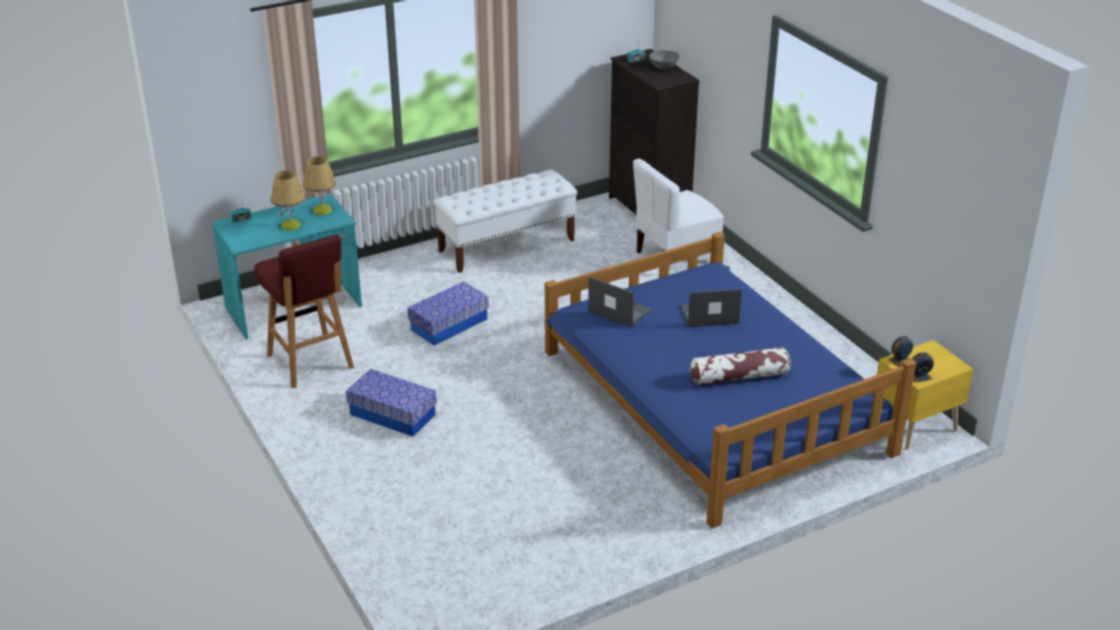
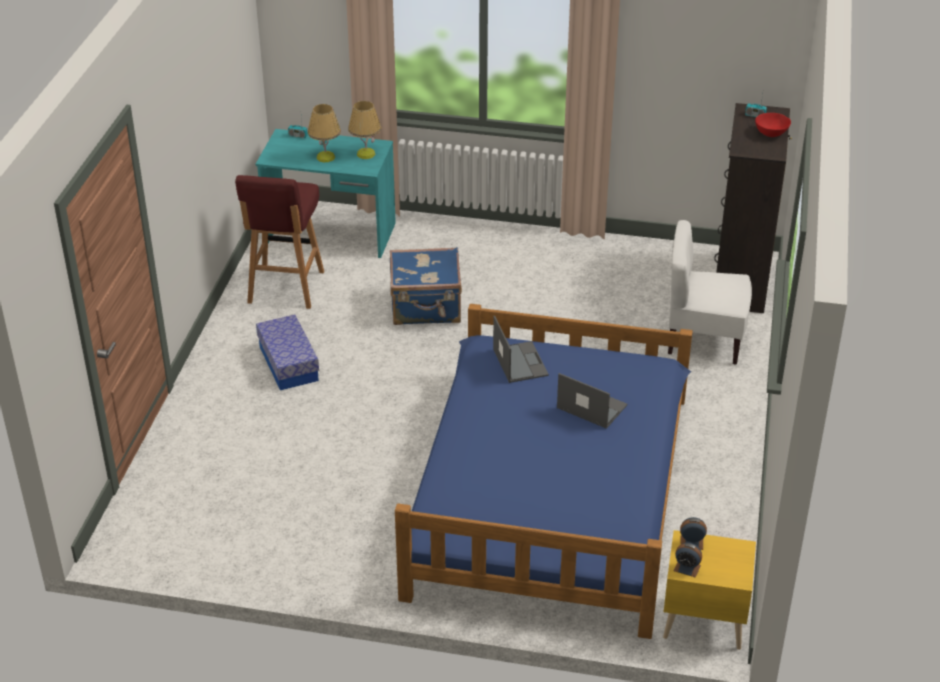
camera: 40 degrees right, 5 degrees up
(449, 324) = (426, 308): storage box -> blue suitcase
(507, 245) = (566, 257): white bench -> none
(663, 67) = (771, 133): grey bowl -> red bowl
(739, 376) = (536, 477): pillow -> none

